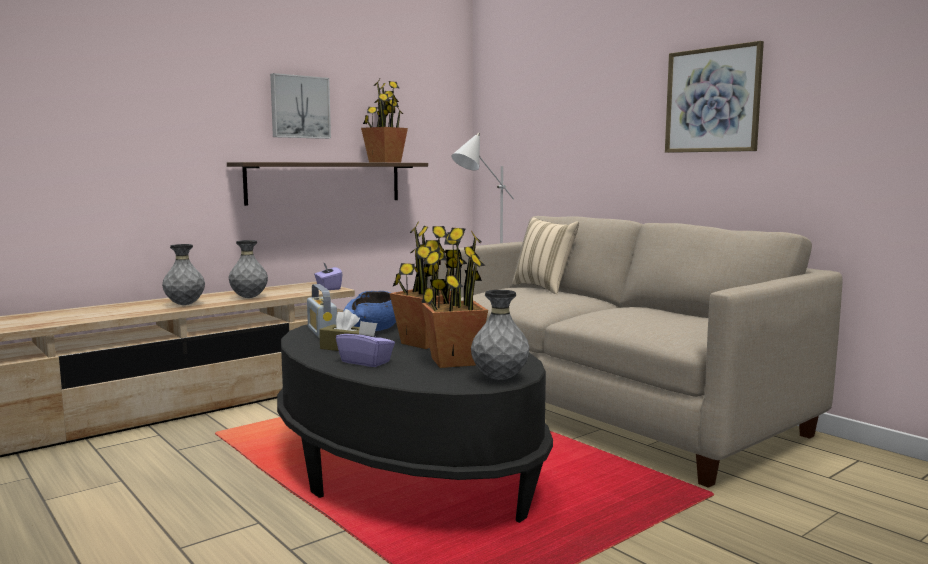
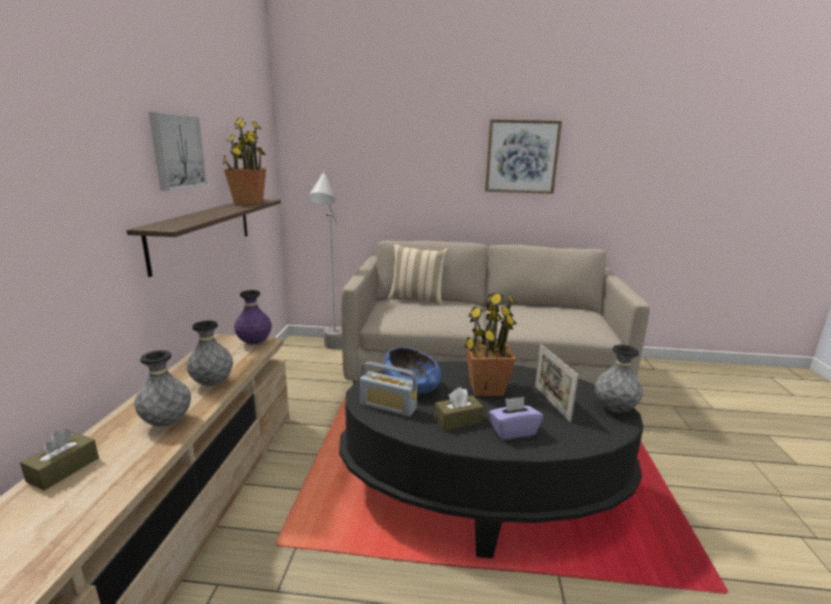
camera: 45 degrees left, 10 degrees up
(108, 307) = (63, 469): none -> brown tissue box
(328, 288) = (254, 343): purple tissue box -> purple vase
(453, 361) = (551, 403): potted plant -> picture frame

